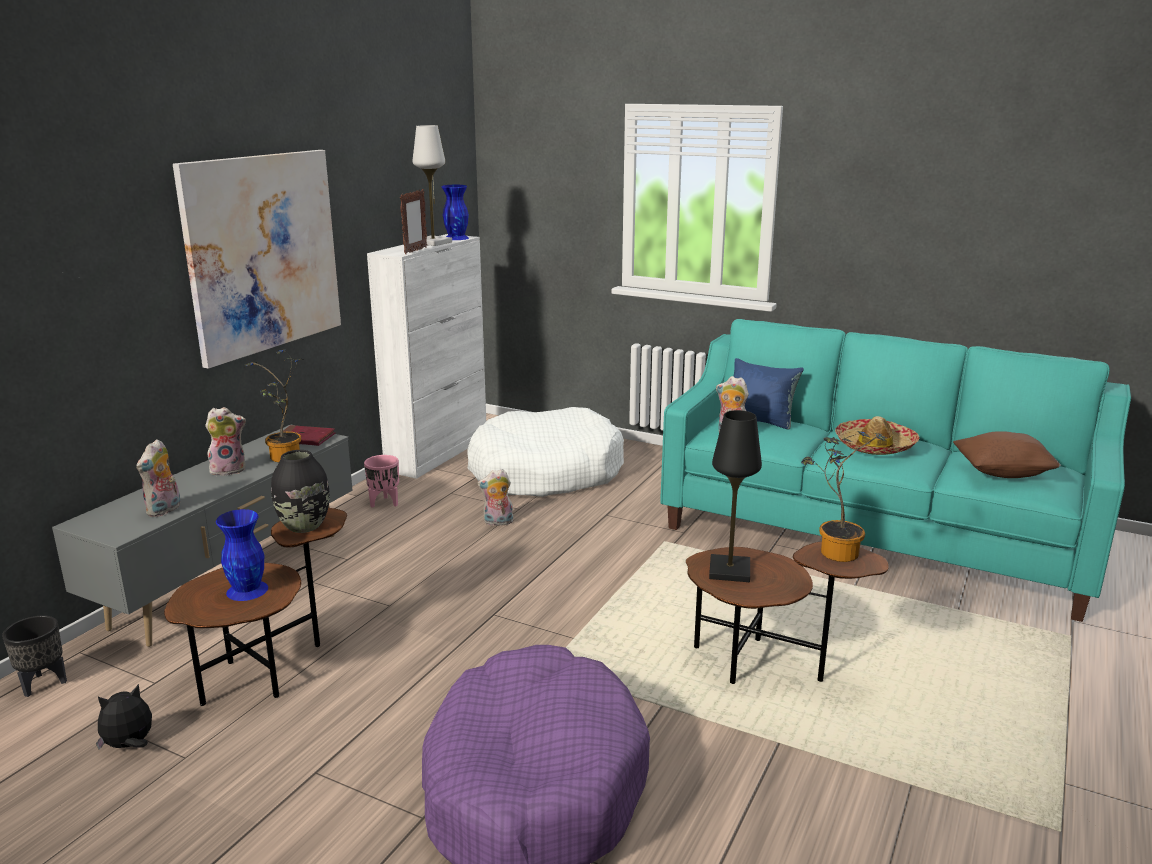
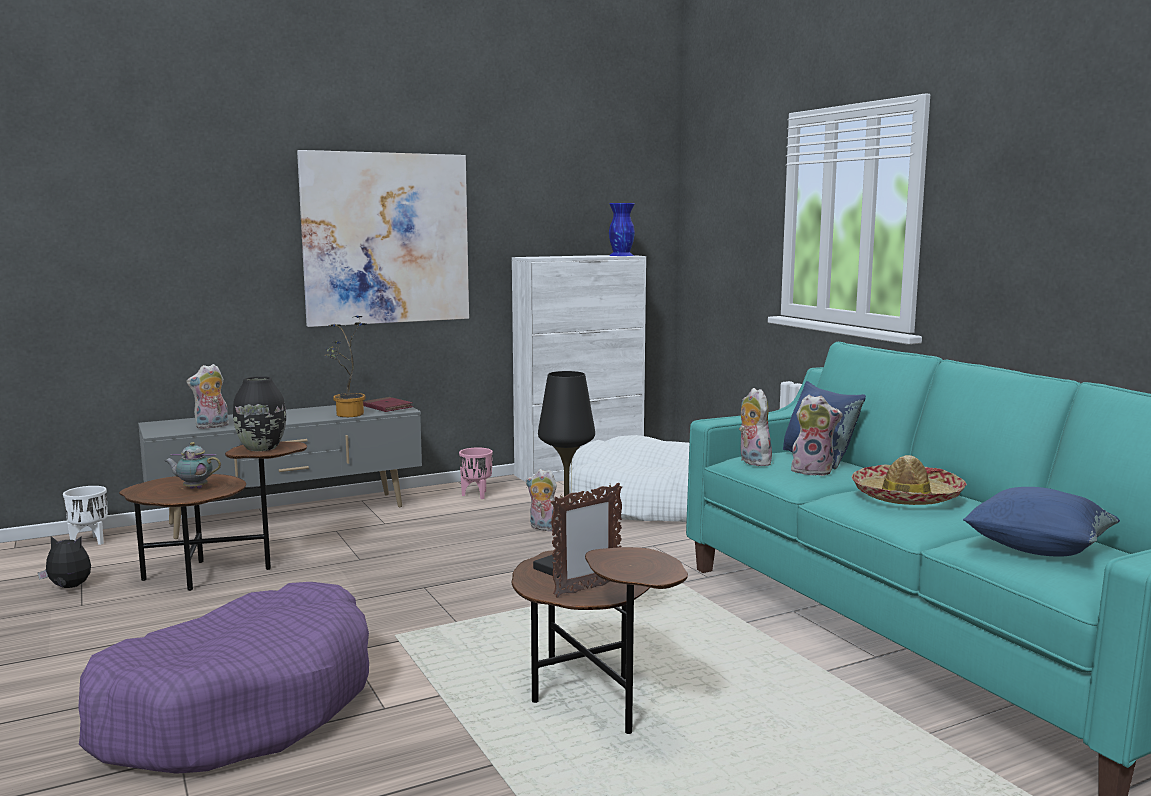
camera: 35 degrees right, 10 degrees down
(43, 683) = (90, 541): black planter -> white planter
(229, 469) = (299, 414): plush toy -> plush toy (813, 471)
(248, 590) = (194, 488): blue vase -> teapot
(415, 251) = (553, 257): picture frame -> picture frame (586, 589)
(433, 243) = (589, 256): white table lamp -> none
(834, 551) = (642, 557): potted plant -> none
(1002, 473) = (1037, 549): brown pillow -> blue pillow

